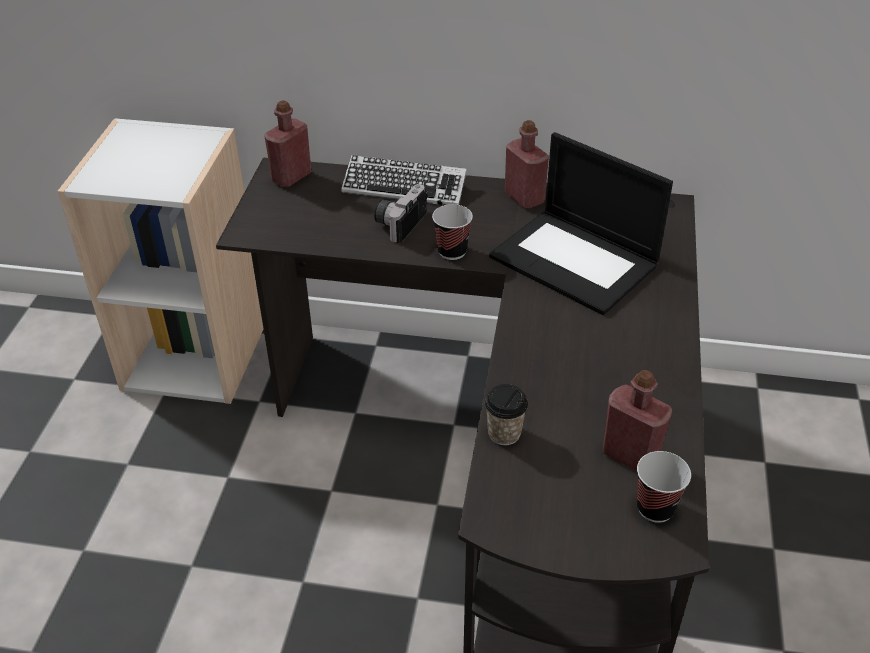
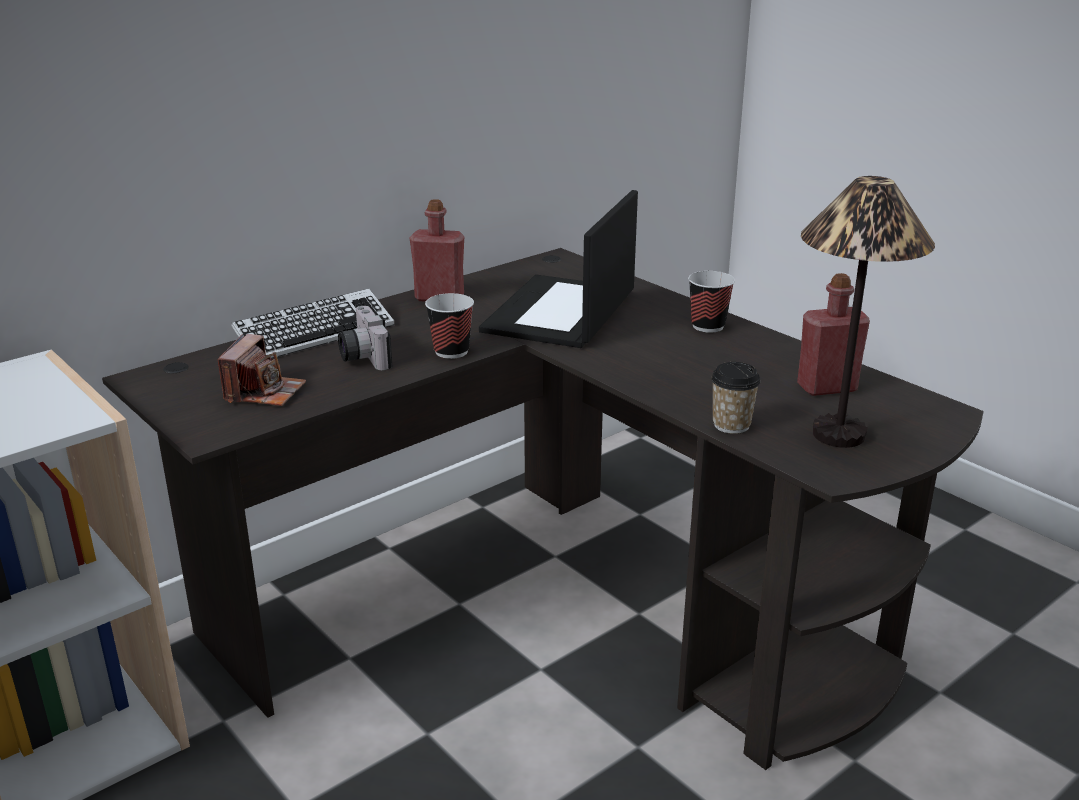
camera: 50 degrees left, 15 degrees down
(291, 177) = (174, 375): red bottle -> none
(311, 219) = (264, 392): none -> camera
(556, 498) = (840, 435): none -> table lamp
(576, 261) = (561, 313): laptop -> laptop turned 120 degrees clockwise
(655, 508) = (898, 402): cup -> cup (708, 326)

